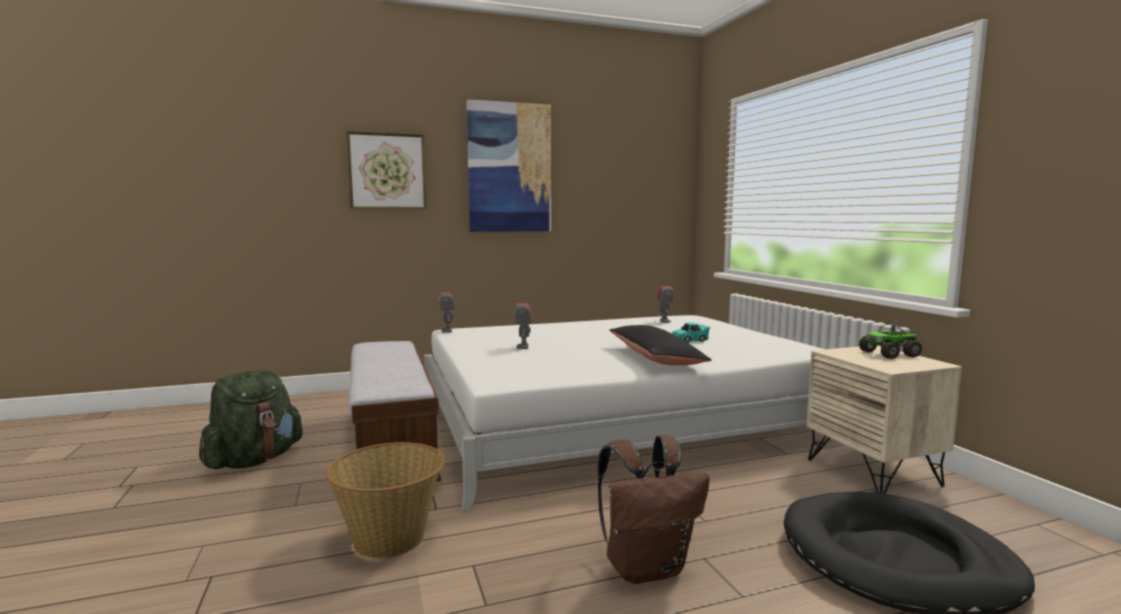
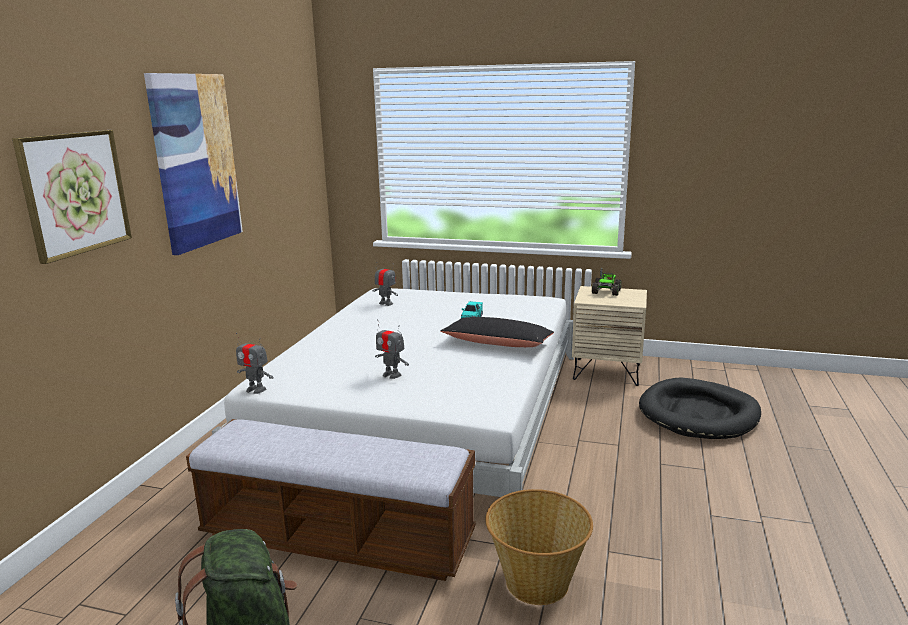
camera: 55 degrees left, 10 degrees up
(647, 567) = (657, 486): brown backpack -> none

